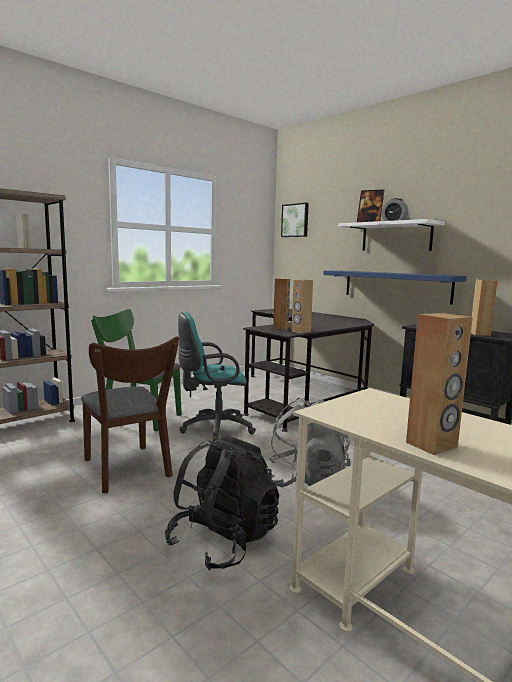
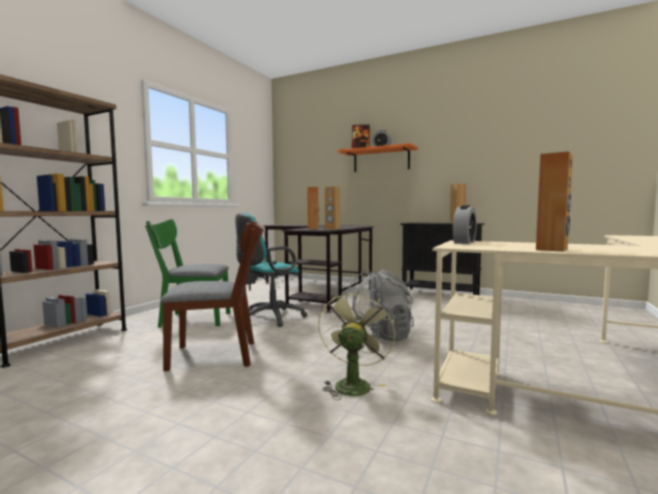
camera: 20 degrees left, 5 degrees down
(128, 471) = (220, 355): brown chair -> brown chair turned 45 degrees counterclockwise
(223, 541) = (353, 384): black backpack -> green fan
(295, 220) = (293, 151): picture -> none
(367, 400) = (464, 242): none -> alarm clock
(395, 286) = (383, 197): blue shelf -> none
(396, 237) = (381, 160): white shelf -> orange shelf

